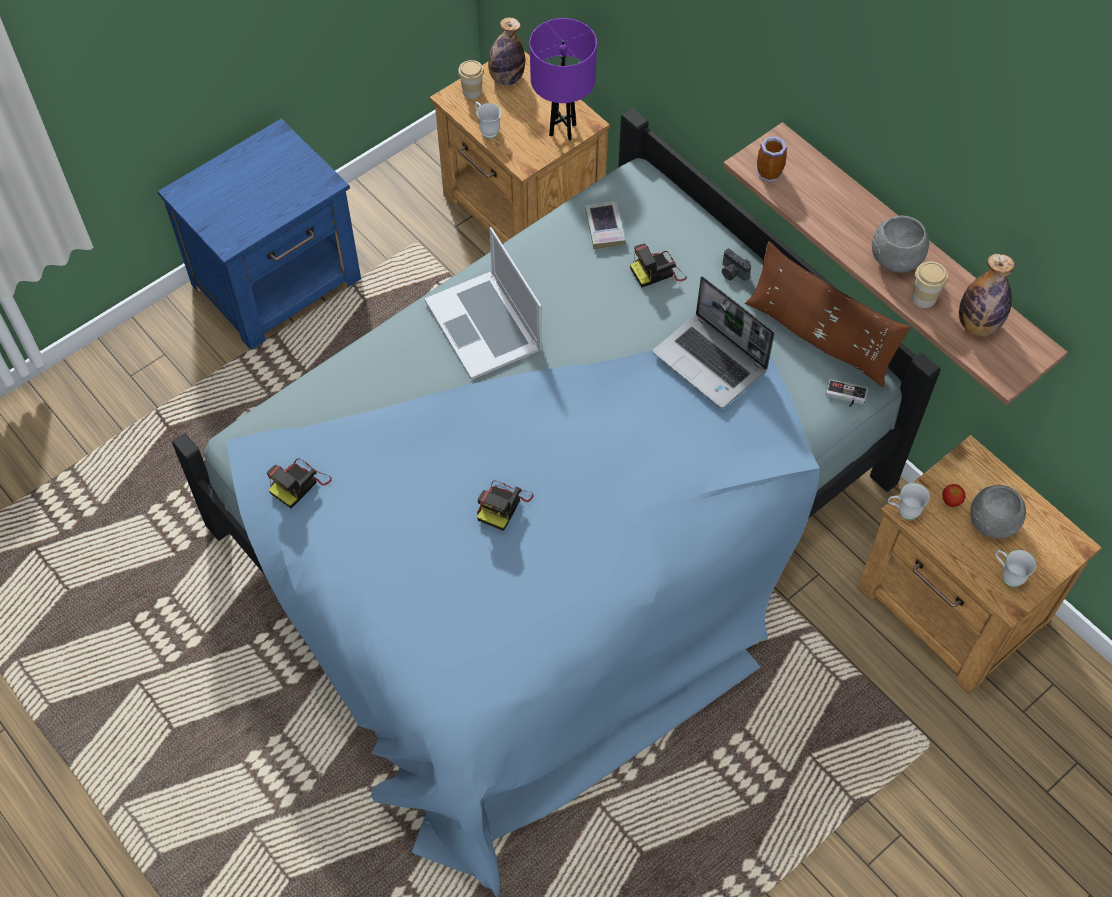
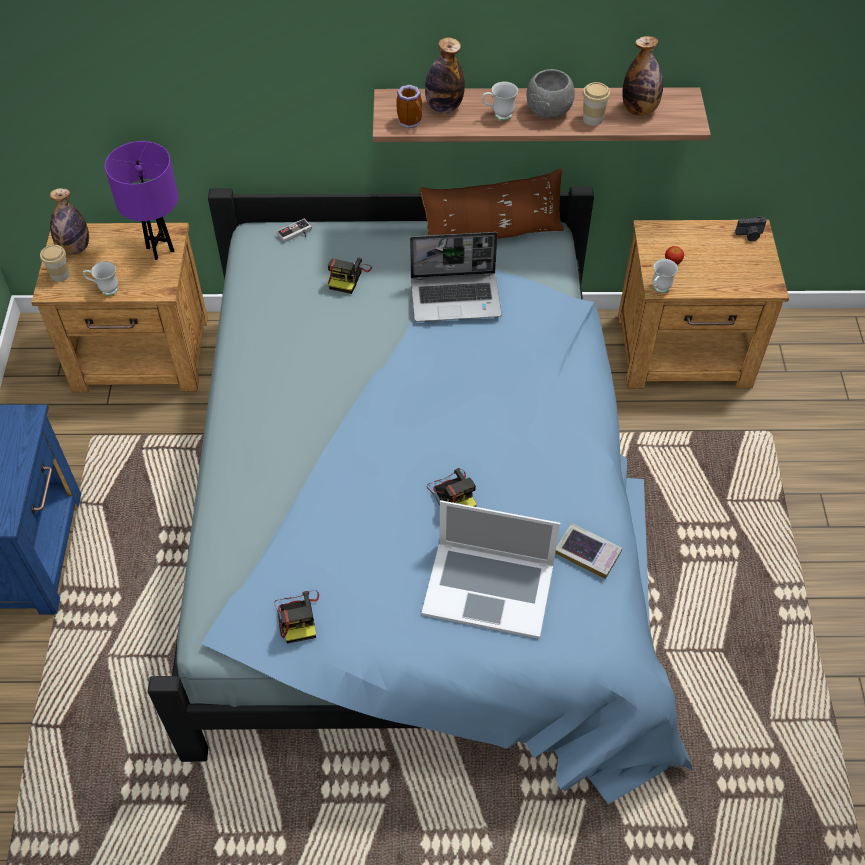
camera: 50 degrees left, 5 degrees down
(484, 324) = (281, 402): laptop -> laptop (488, 588)
(605, 228) = (279, 279): book -> book (587, 553)
(732, 273) = (394, 241): camera -> camera (749, 235)
(814, 184) = (444, 107): none -> bottle
(845, 396) = (551, 253): game controller -> game controller (296, 234)
(992, 523) = (707, 254): grey bowl -> none
(1007, 575) = (750, 274): white mug -> white mug (498, 115)

